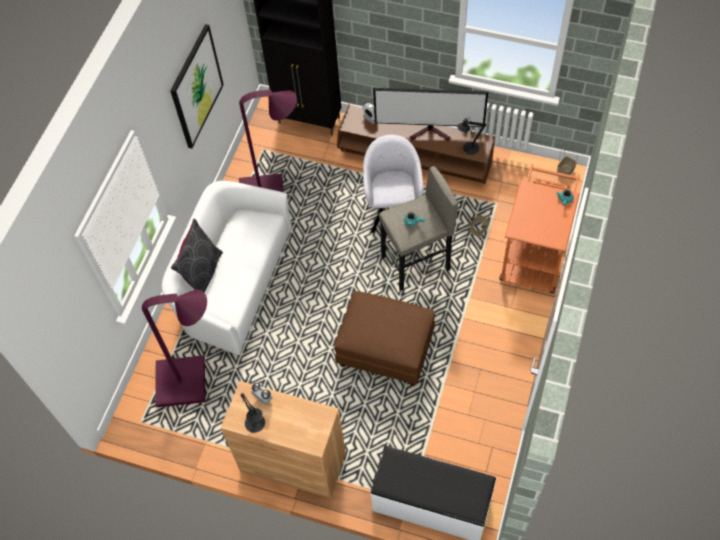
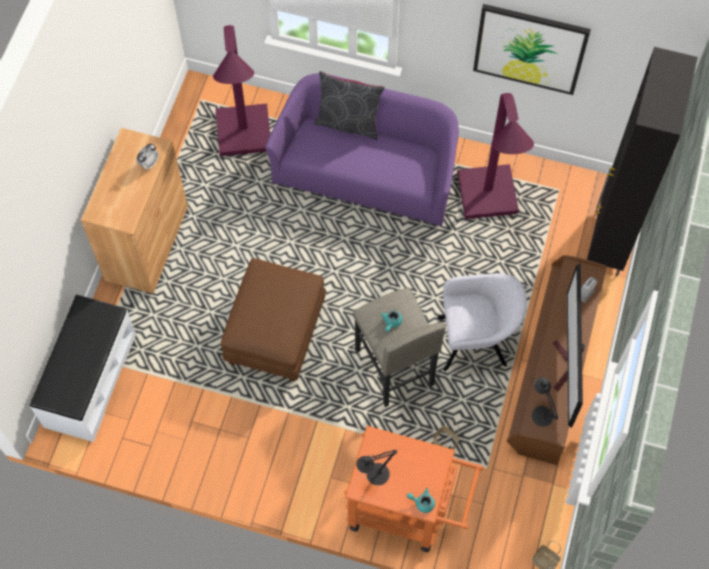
camera: 85 degrees right, 5 degrees up
(233, 282) = (367, 172): white sofa -> purple sofa
(256, 425) = (120, 159): black table lamp -> black table lamp (374, 476)

